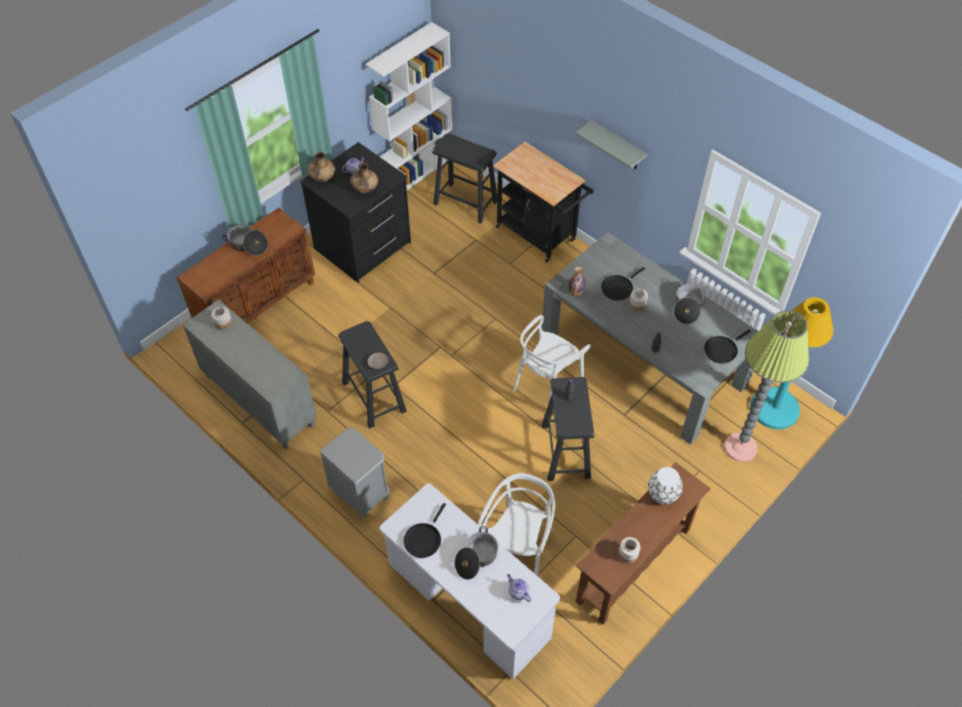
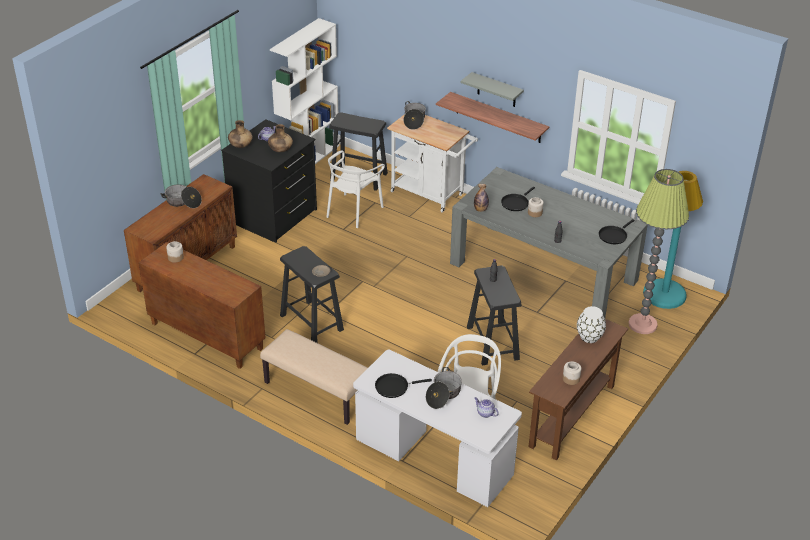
camera: 10 degrees left, 15 degrees down
(258, 400) = (205, 336): grey cabinet -> brown cabinet
(360, 493) = (316, 392): grey nightstand -> beige bench
(424, 539) = (394, 387): black frying pan -> black frying pan turned 60 degrees clockwise
(539, 236) = (431, 194): black cart -> white cart
(547, 383) = (464, 297): white chair -> white chair (353, 211)
(617, 175) = (498, 118): none -> shelf
(687, 308) = (577, 211): cooking pot -> cooking pot (414, 120)

